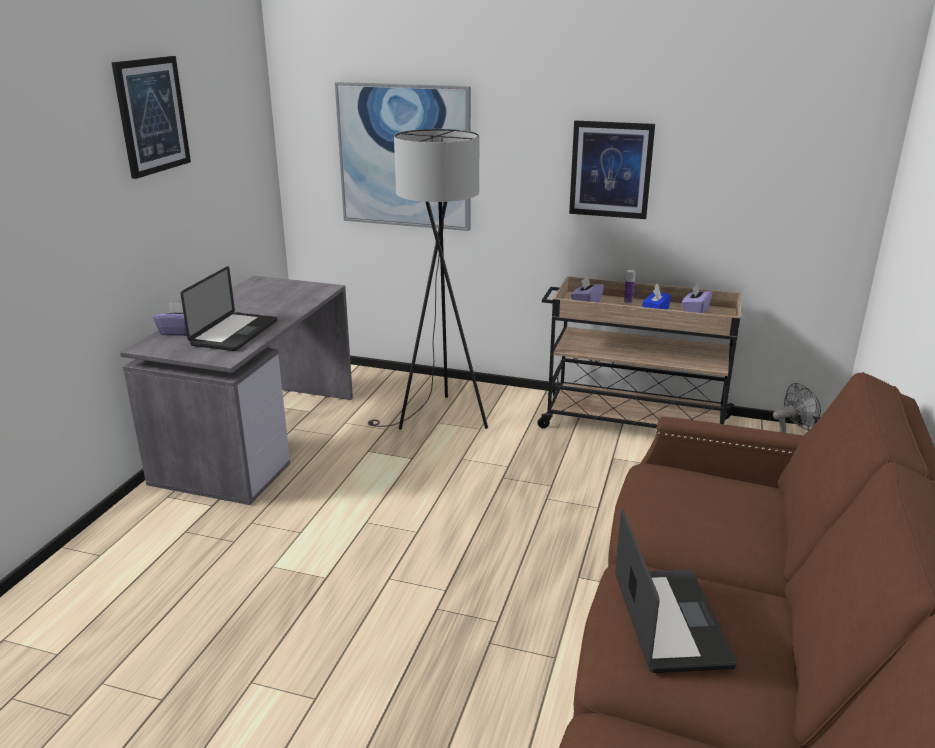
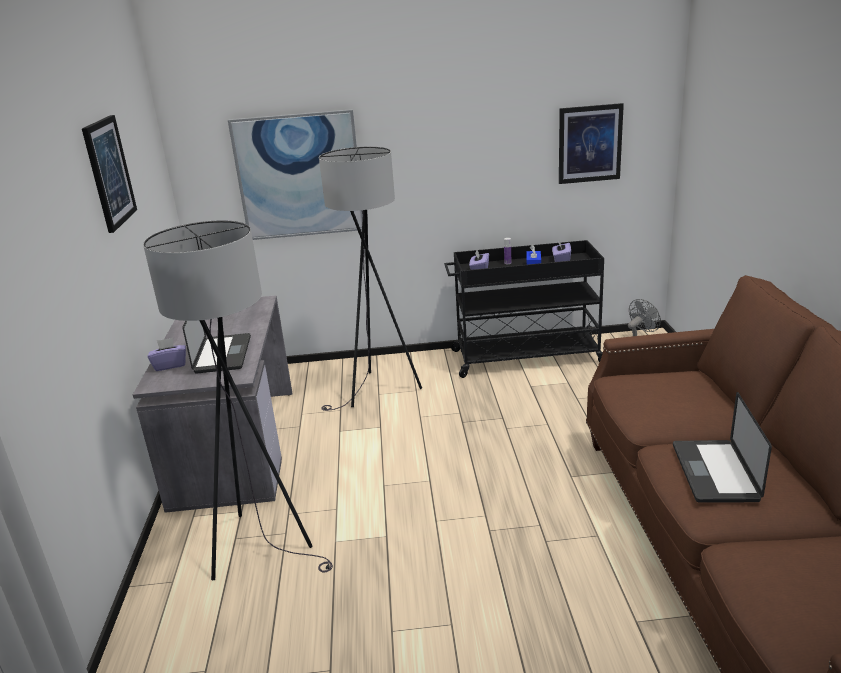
camera: 20 degrees left, 0 degrees up
(204, 548) = (263, 546): none -> grey floor lamp
(611, 169) = (477, 161): picture -> picture (589, 144)
(632, 423) = (525, 357): beige cart -> black cart
(670, 621) = (714, 472): laptop -> laptop turned 150 degrees counterclockwise

